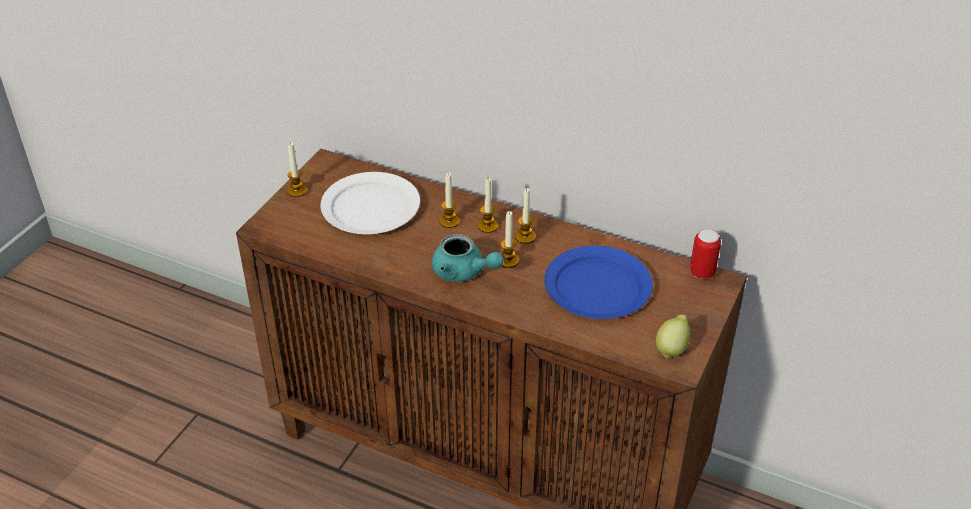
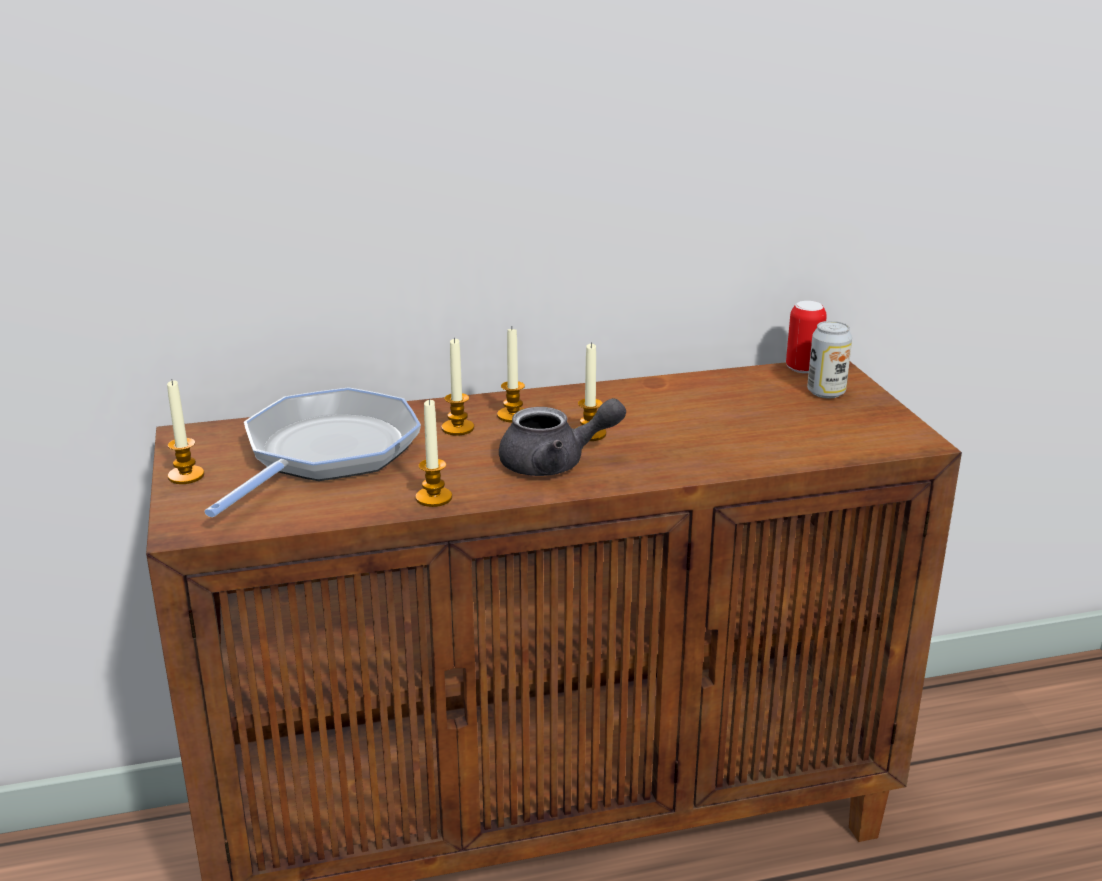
camera: 40 degrees left, 15 degrees down
(370, 207) = (326, 453): white plate -> frying pan
(464, 272) = (555, 463): turquoise teapot -> grey teapot
(525, 237) = (573, 408): candle -> candle (434, 498)
(598, 287) = (725, 416): blue plate -> none
(672, 348) = (885, 432): lemon -> none
(685, 299) = (826, 392): none -> can

